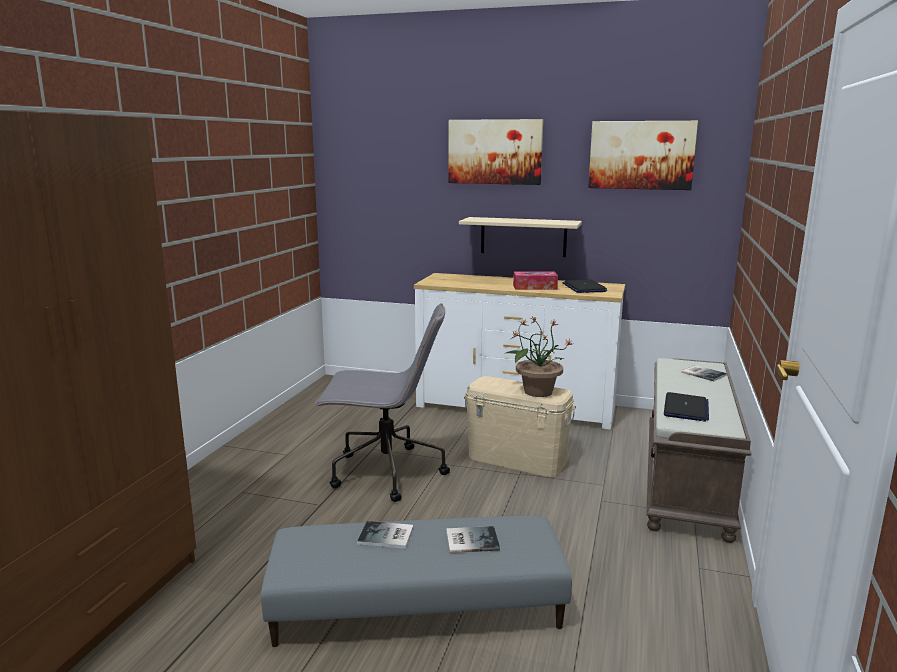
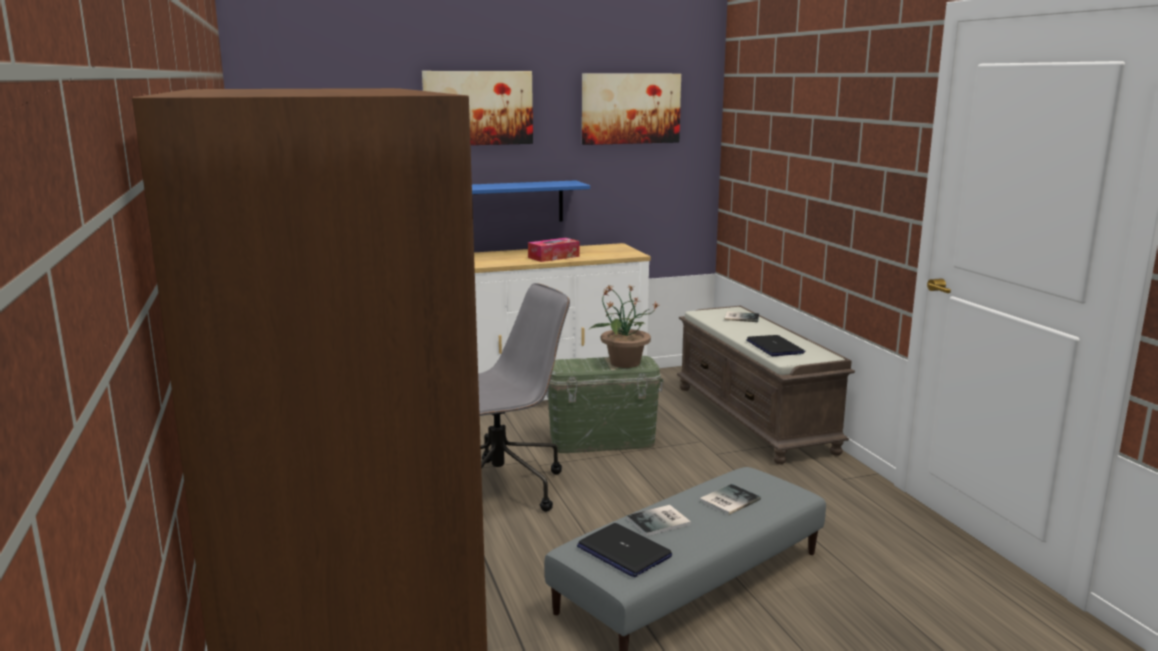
camera: 35 degrees left, 0 degrees up
(517, 459) = (602, 441): beige storage box -> green storage box
(523, 237) = (515, 203): beige shelf -> blue shelf
(584, 288) = (598, 251): laptop -> laptop (623, 552)

